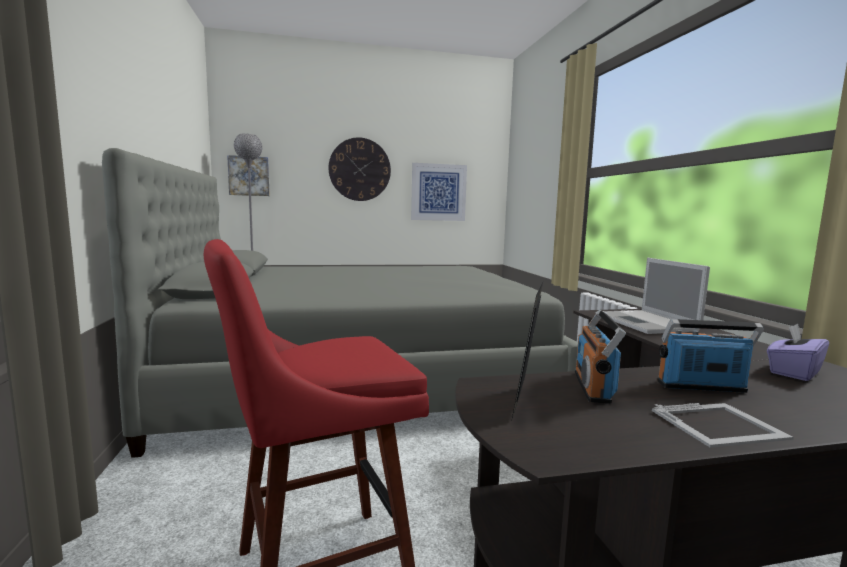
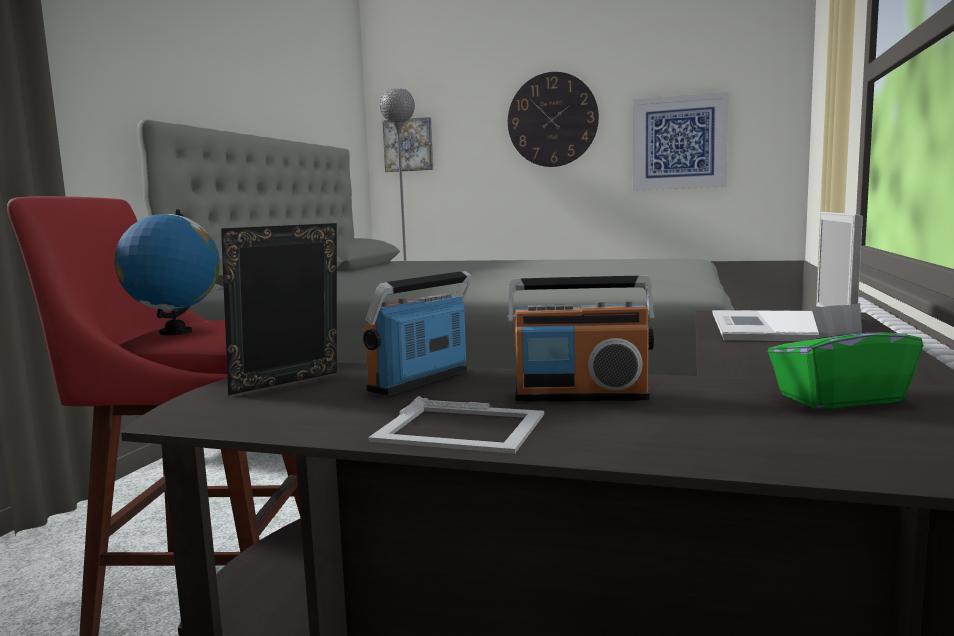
camera: 30 degrees right, 0 degrees up
(326, 362) = (175, 332): none -> globe
(701, 387) = (581, 396): radio -> radio turned 150 degrees clockwise
(793, 372) = (838, 398): purple tissue box -> green tissue box

